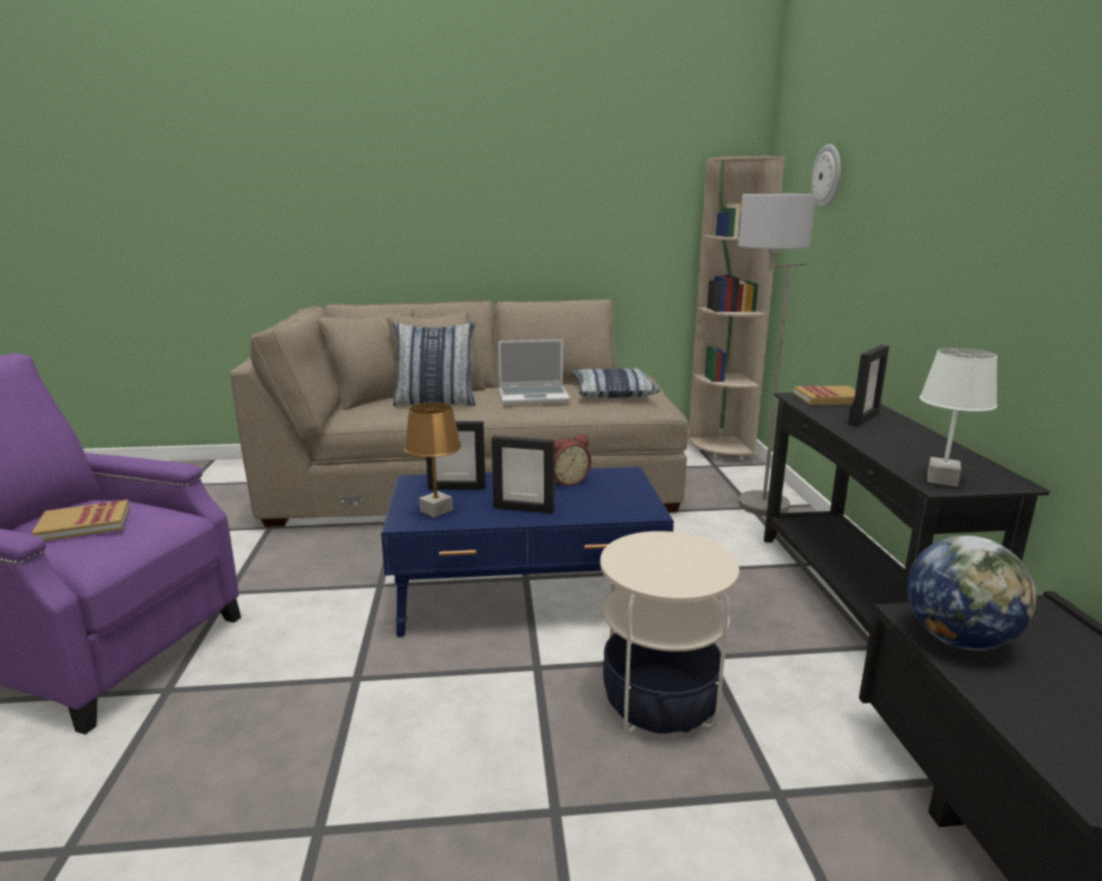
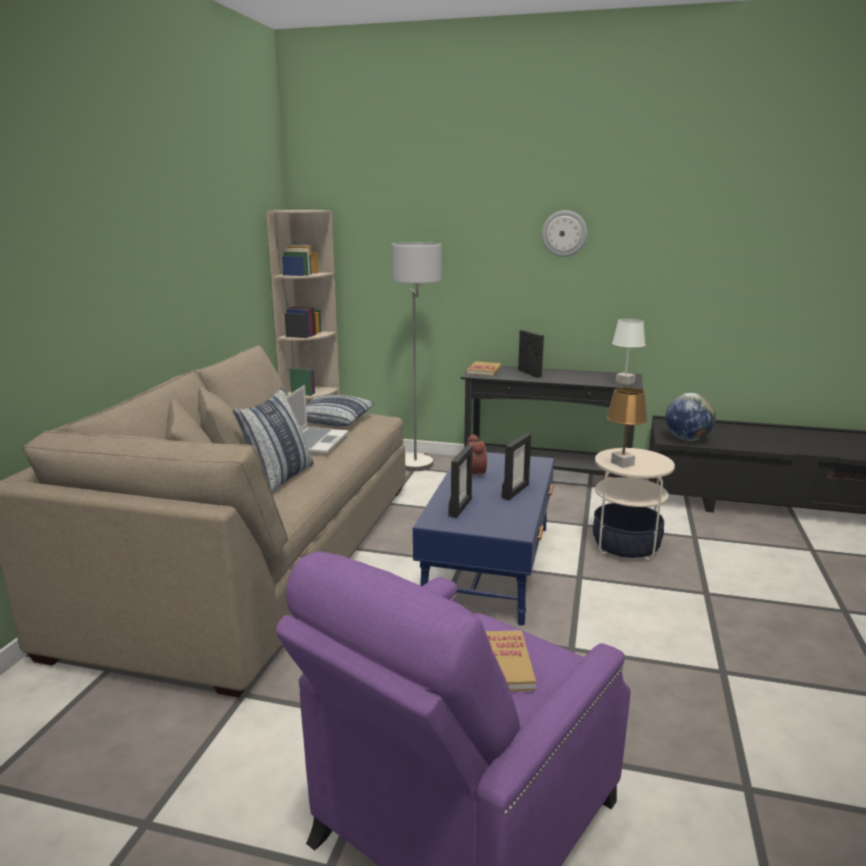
camera: 70 degrees left, 0 degrees up
(436, 511) = (503, 519): brown table lamp -> brown table lamp (622, 464)
(827, 176) = (392, 227): wall clock -> wall clock (564, 233)

